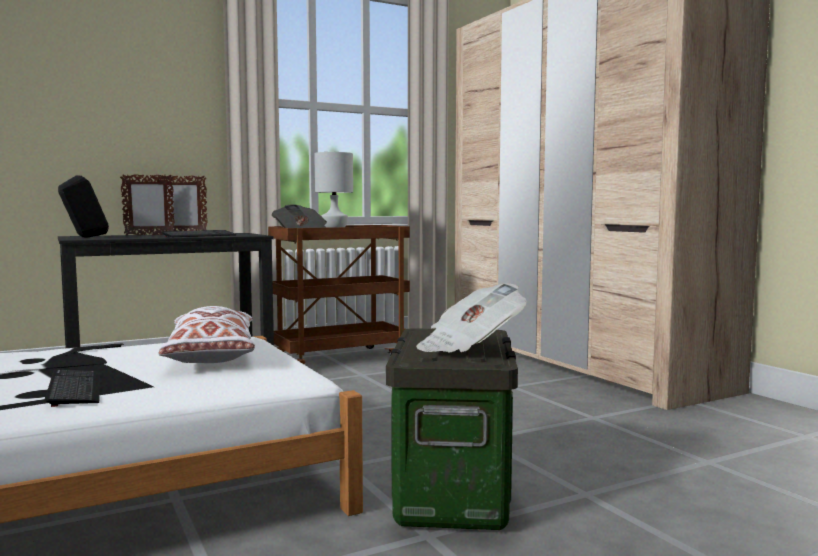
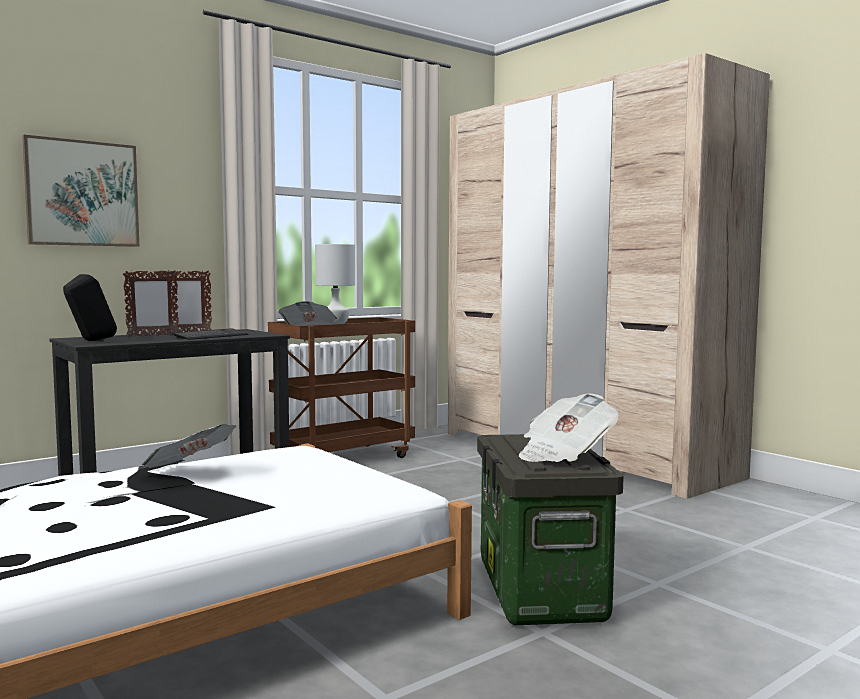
camera: 10 degrees left, 0 degrees up
(75, 389) = (199, 513): keyboard -> none
(94, 106) = (82, 193): none -> picture
(110, 353) = (188, 472): none -> newspaper
(211, 354) = (291, 468): white pillow -> none

